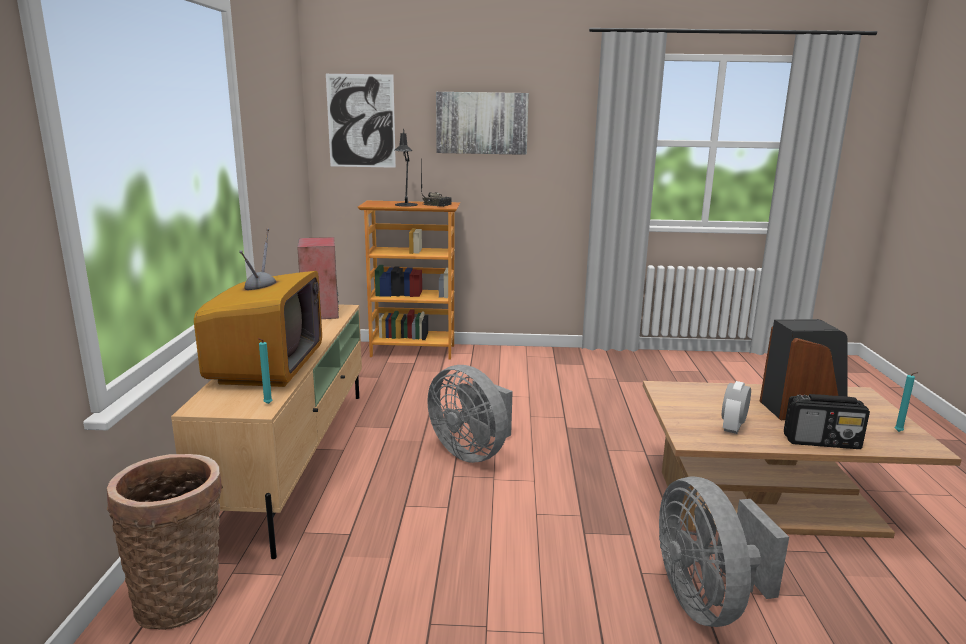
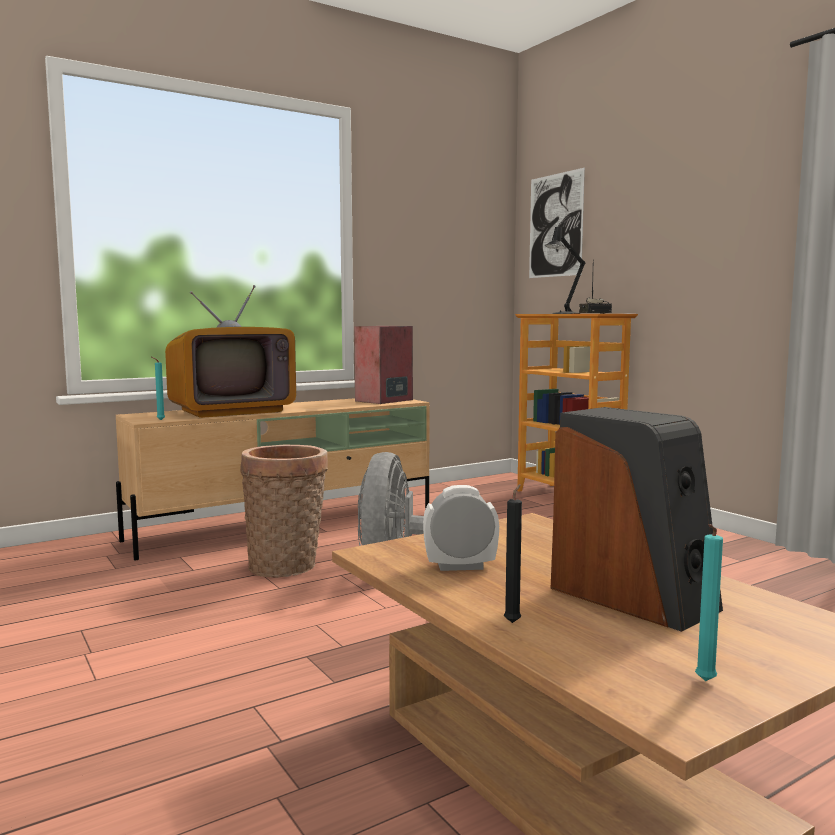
camera: 55 degrees right, 10 degrees down
(182, 598) = (65, 553): basket -> basket (287, 566)
(482, 123) = (667, 209): picture -> none
(707, 602) = (225, 763): grey fan -> none
(822, 441) = (513, 622): radio -> black candle

